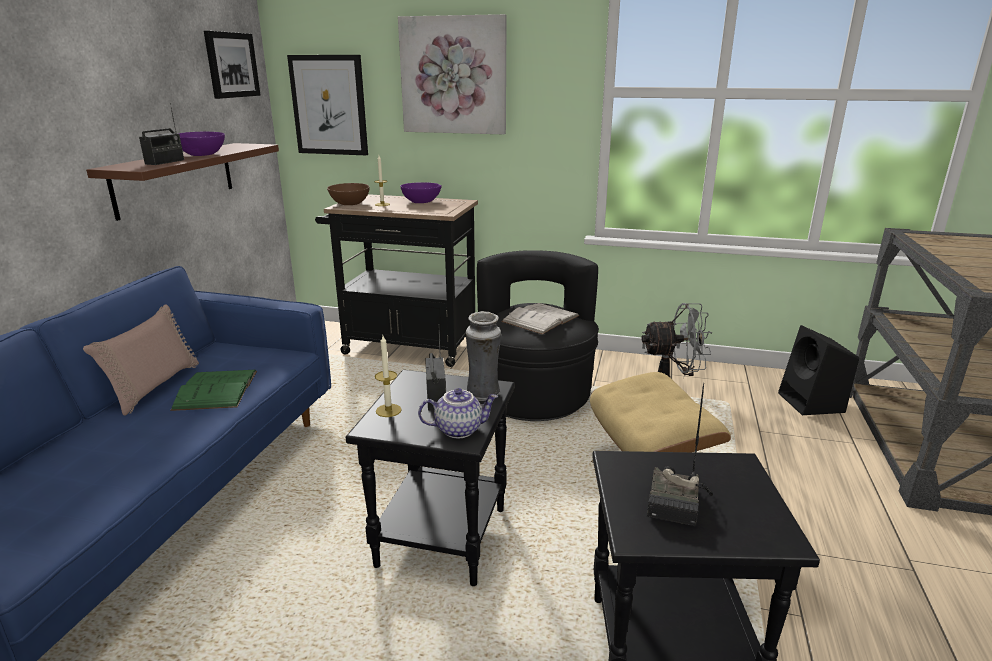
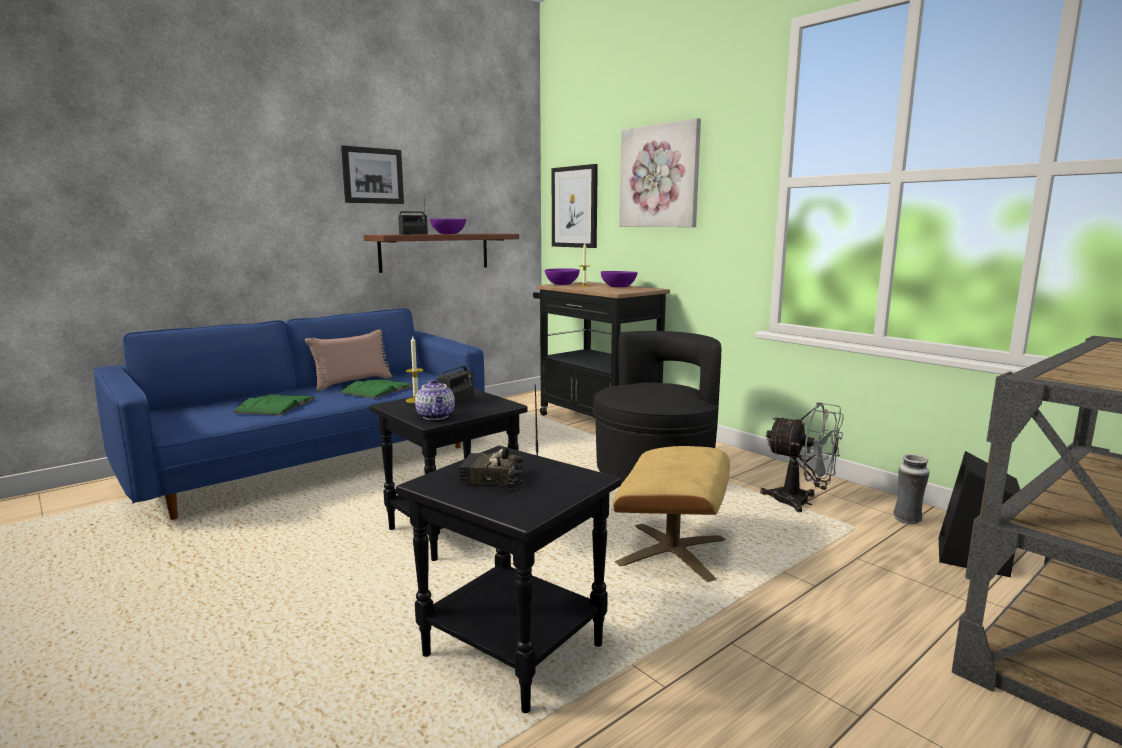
camera: 35 degrees right, 10 degrees down
(106, 462) = (275, 405): none -> green book
(231, 65) = (504, 175): picture -> picture (372, 176)
(350, 204) = (562, 284): brown bowl -> purple bowl
(459, 429) = (436, 416): teapot -> teapot turned 45 degrees clockwise
(483, 395) = (489, 406): vase -> vase (907, 520)
(540, 319) = (655, 390): white book -> none
(679, 503) = (492, 480): radio -> radio turned 45 degrees clockwise

